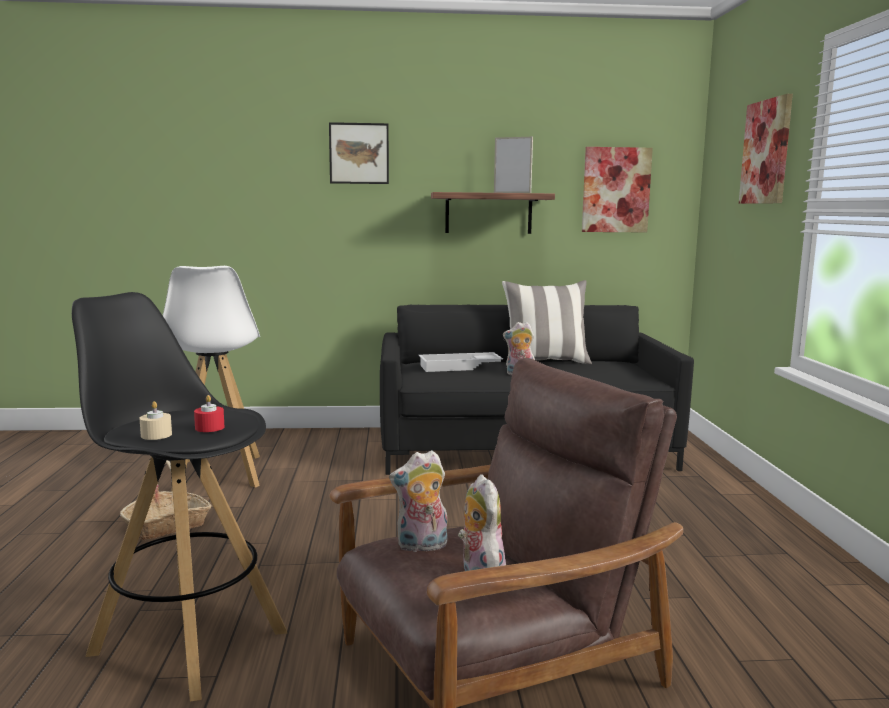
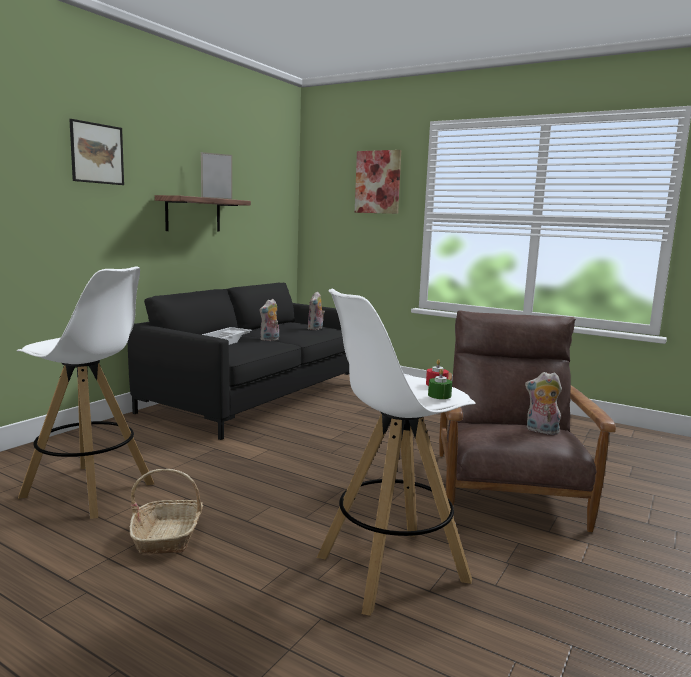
camera: 55 degrees left, 0 degrees up
(156, 435) = (439, 395): beige candle -> green candle
(187, 641) = (390, 569): black stool -> white stool
(421, 547) = (495, 431): plush toy -> plush toy (316, 329)
(545, 362) = (257, 329): pillow -> none
(616, 190) = (262, 199): picture -> none

